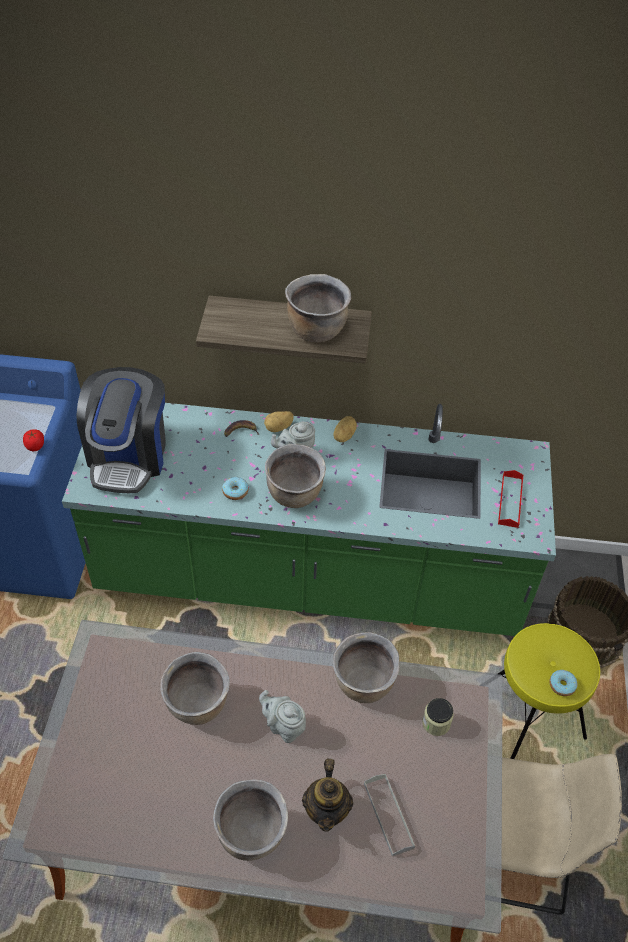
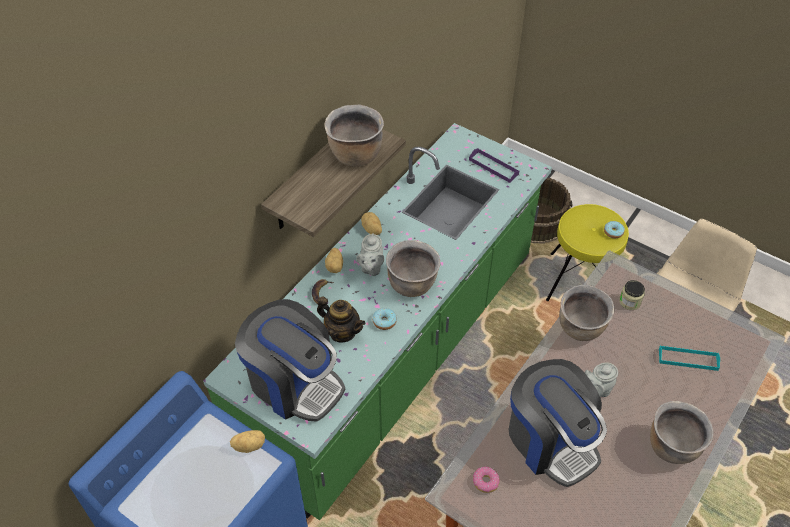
camera: 60 degrees left, 0 degrees up
(35, 446) = (249, 445): tomato -> potato
(121, 663) = (485, 482): none -> donut
(198, 705) = (551, 440): brown cooking pot -> coffee machine
(327, 810) = (670, 393): teapot -> teapot (342, 332)
(388, 815) = (688, 359): grey tray -> turquoise tray
(510, 501) = (493, 167): red tray -> purple tray

